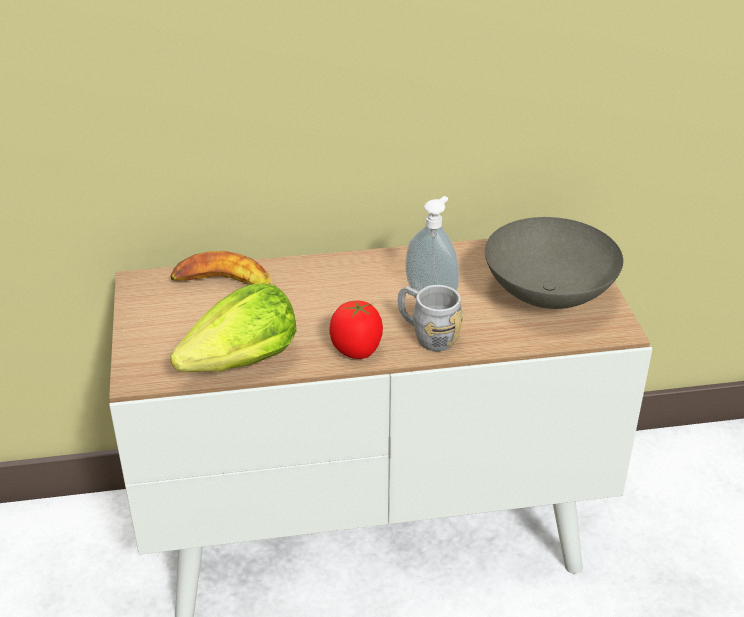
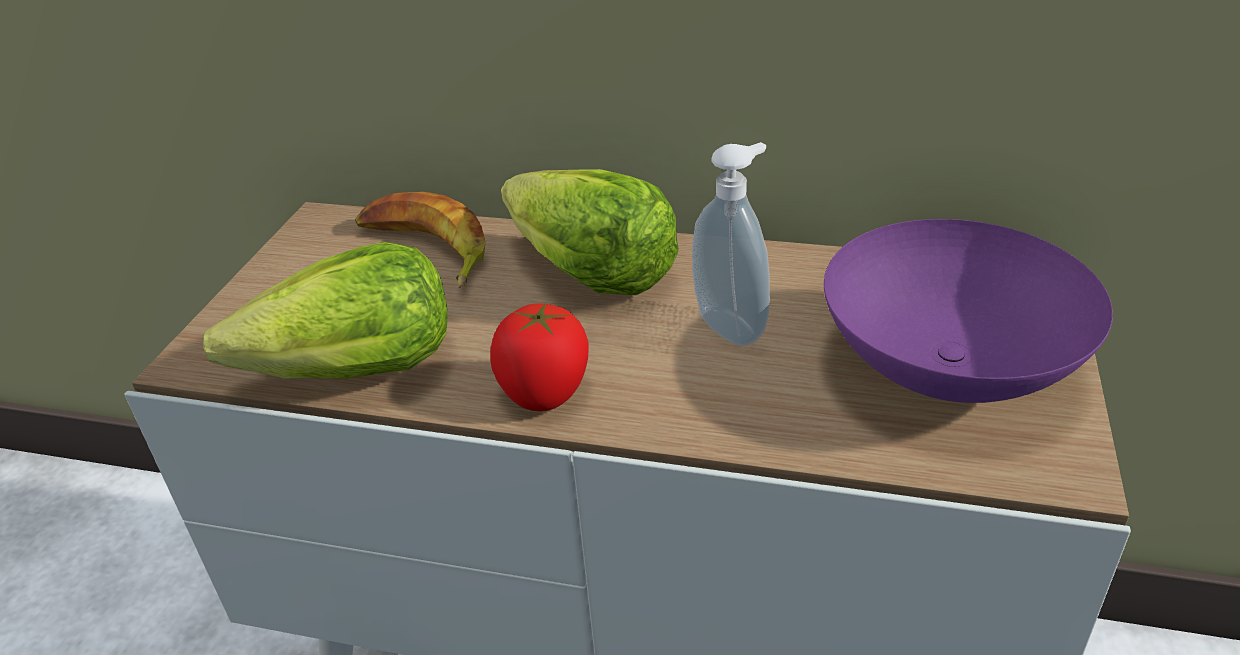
camera: 25 degrees right, 0 degrees up
(335, 282) = (589, 273): none -> lettuce
(427, 335) = (680, 395): grey mug -> none
(549, 294) = (950, 368): grey bowl -> purple bowl

